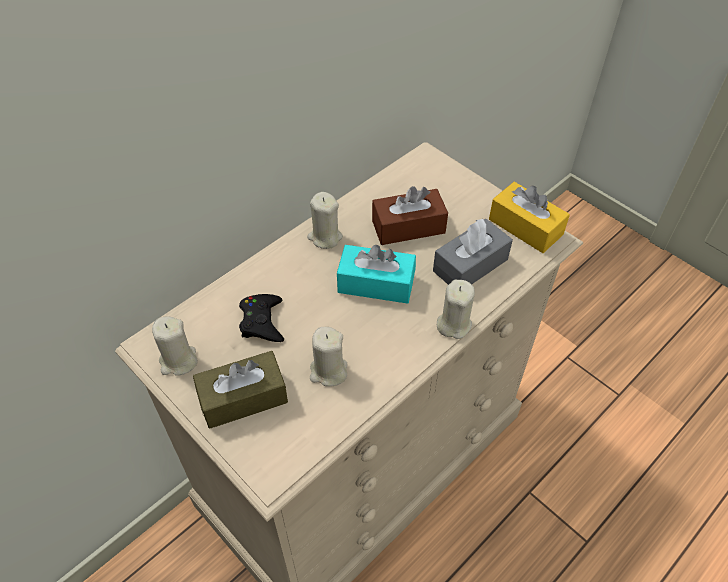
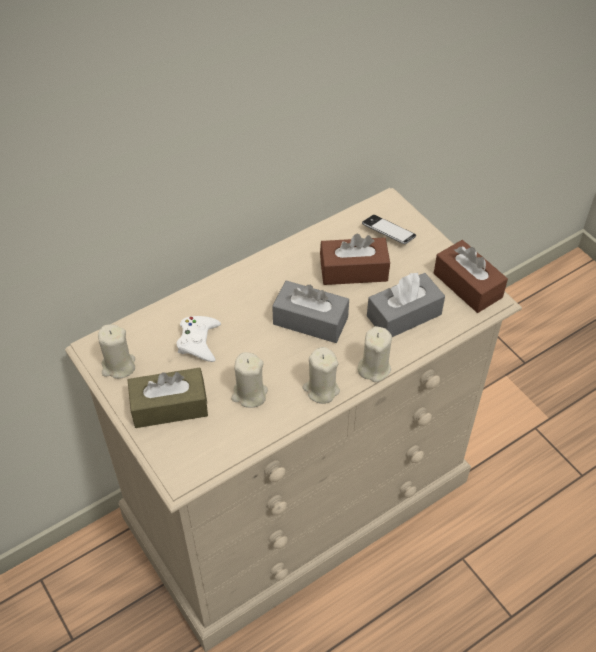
camera: 10 degrees right, 0 degrees up
(262, 322) = (199, 341): black game controller -> white game controller
(325, 237) = (272, 270): beige candle -> beige candle (321, 389)
(376, 284) = (310, 321): turquoise tissue box -> grey tissue box
(434, 185) = (388, 233): none -> phone
(525, 227) = (467, 285): yellow tissue box -> brown tissue box

